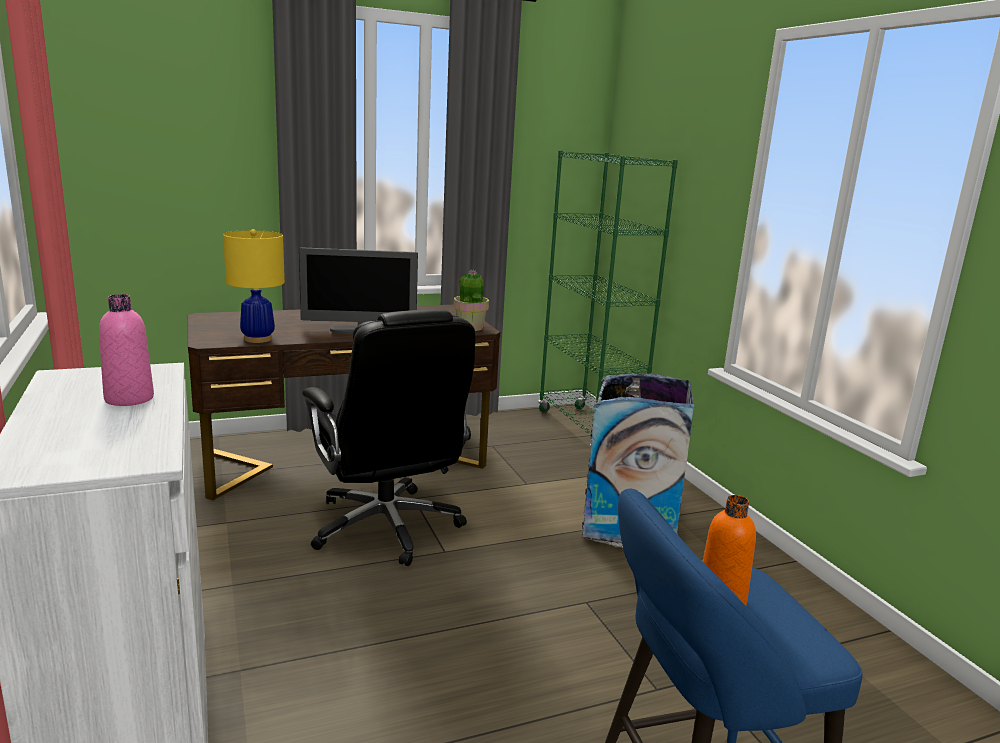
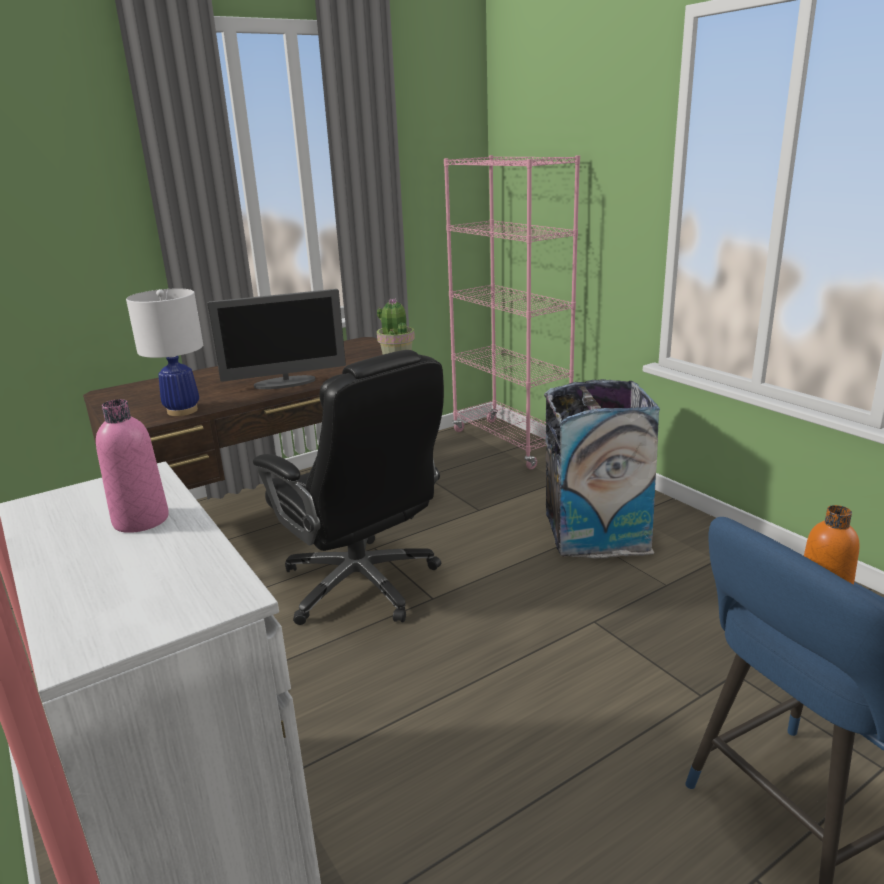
camera: 10 degrees left, 5 degrees up
(258, 339) = (182, 411): yellow table lamp -> white table lamp
(587, 431) = (510, 444): green bookcase -> pink bookcase

